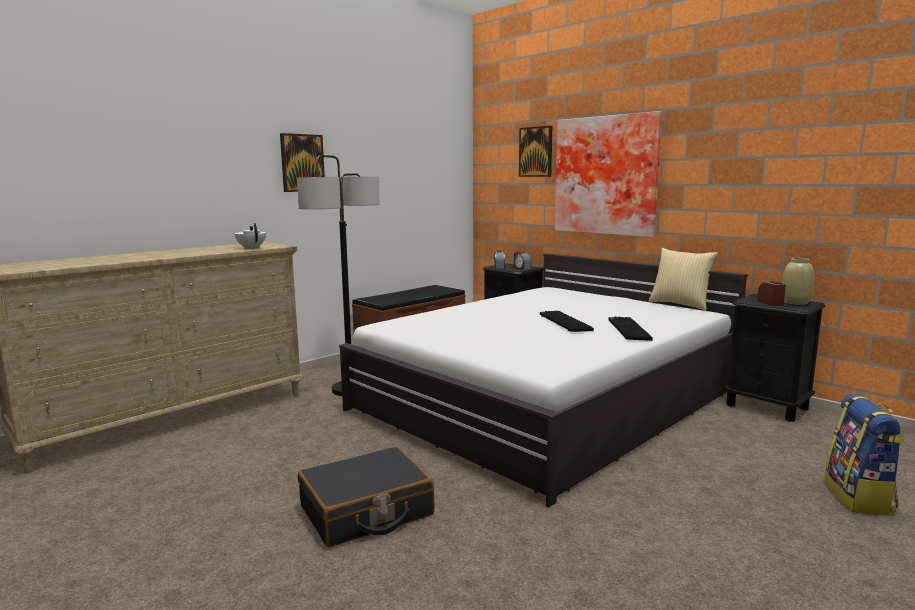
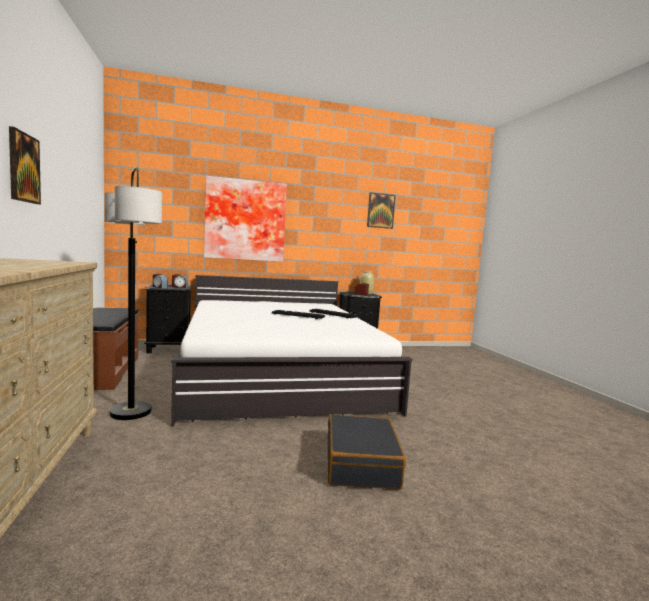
camera: 60 degrees left, 5 degrees down
(251, 248) = (60, 263): white teapot -> none
(536, 152) = (180, 196): picture -> picture (380, 210)
(680, 304) = (303, 301): pillow -> none
(859, 498) = (446, 371): backpack -> none

